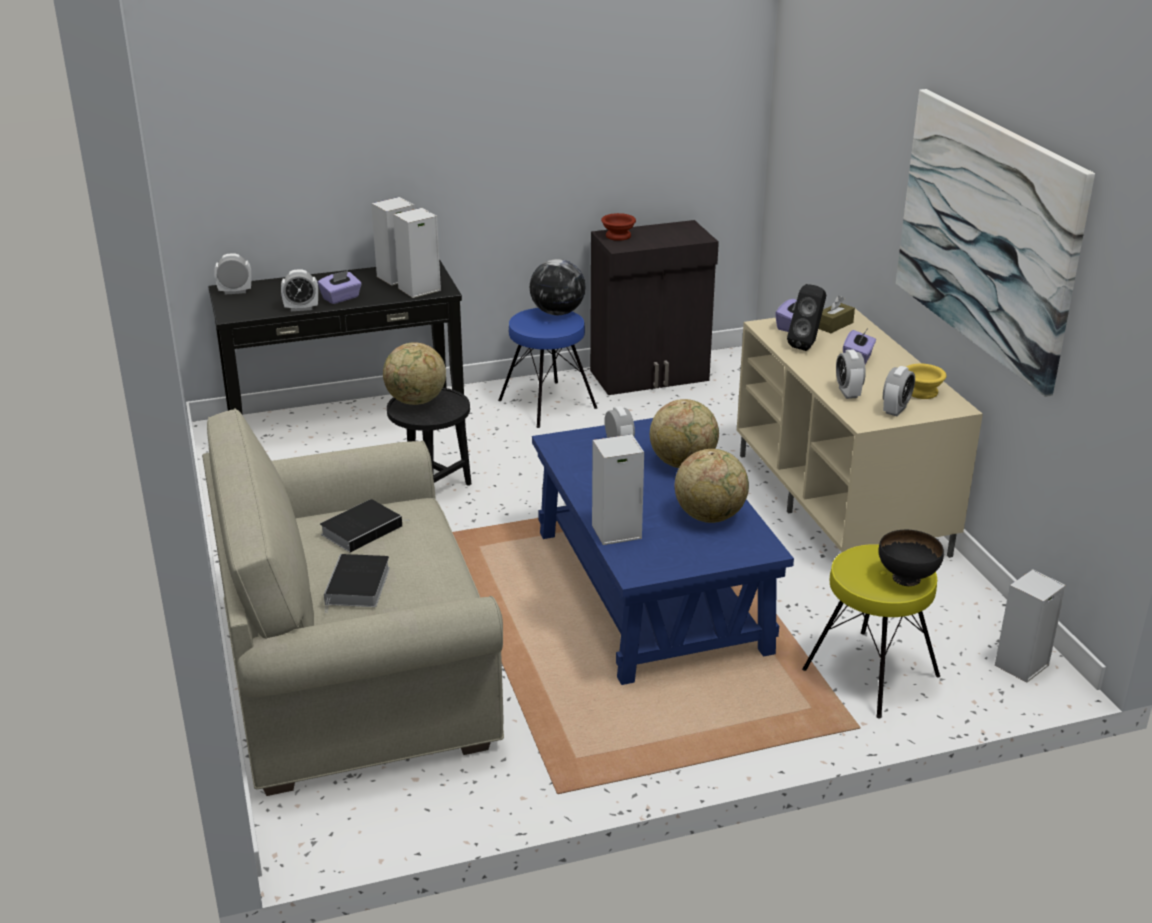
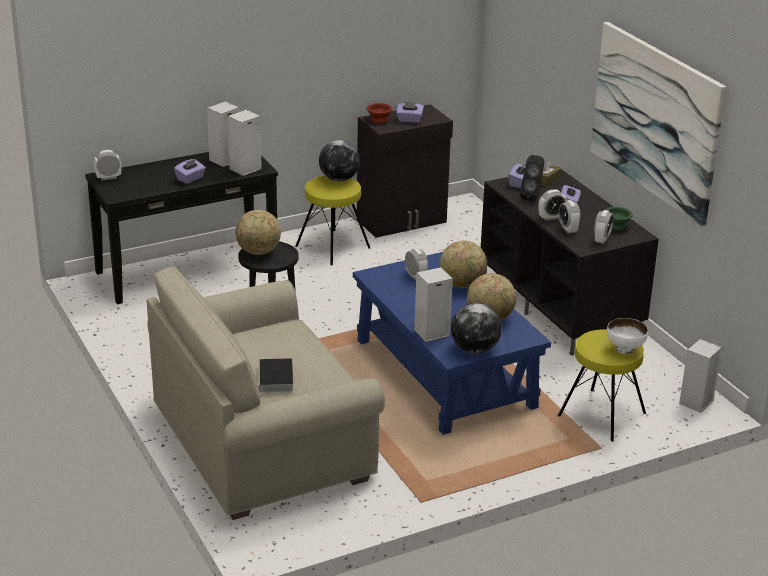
camera: 10 degrees left, 0 degrees up
(301, 308) = (164, 188): alarm clock -> alarm clock (551, 218)
(363, 529) = (263, 342): book -> none
(547, 403) = (332, 246): blue stool -> yellow stool
(659, 238) = (409, 120): none -> purple tissue box
(674, 562) = (475, 349): none -> globe
(842, 504) = (561, 306): beige tv stand -> black tv stand
(907, 578) = (625, 349): black bowl -> white bowl
(921, 392) = (616, 226): yellow bowl -> green bowl

